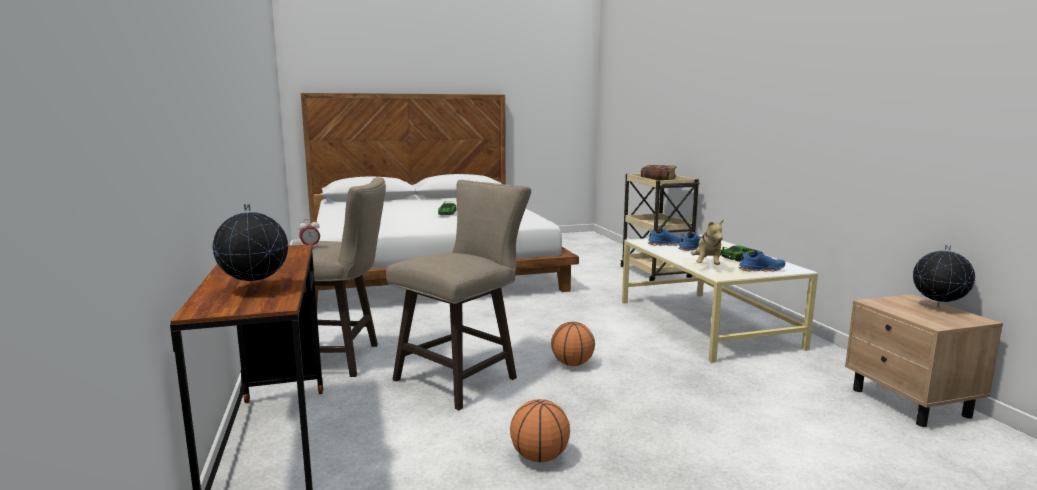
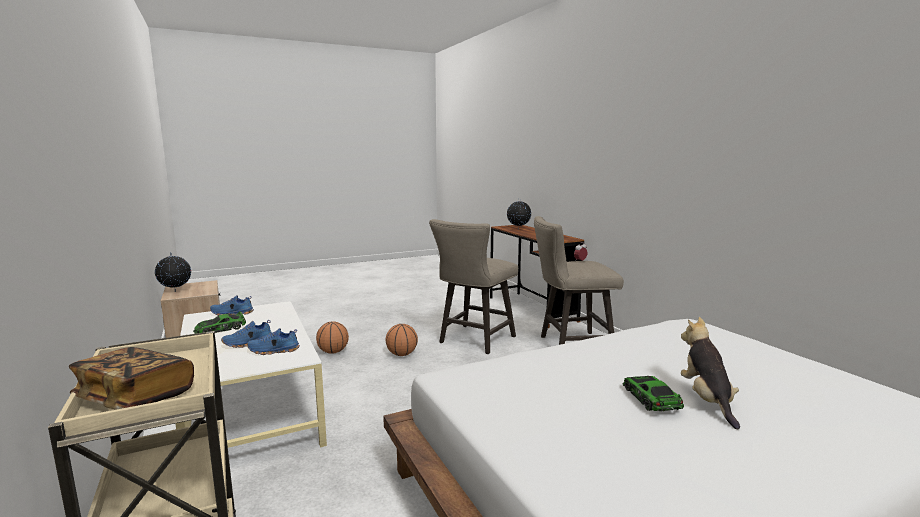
camera: 170 degrees right, 0 degrees up
(539, 457) = (418, 314): basketball -> basketball (333, 352)
(707, 265) = (274, 316): plush toy -> plush toy (707, 400)

